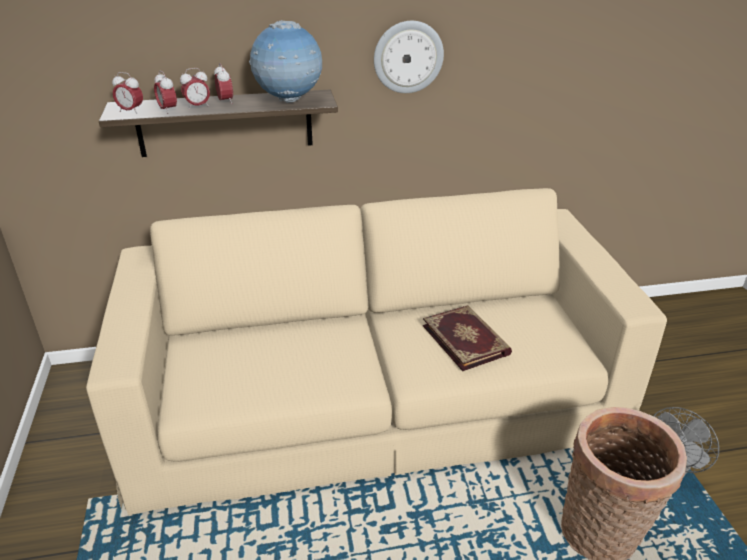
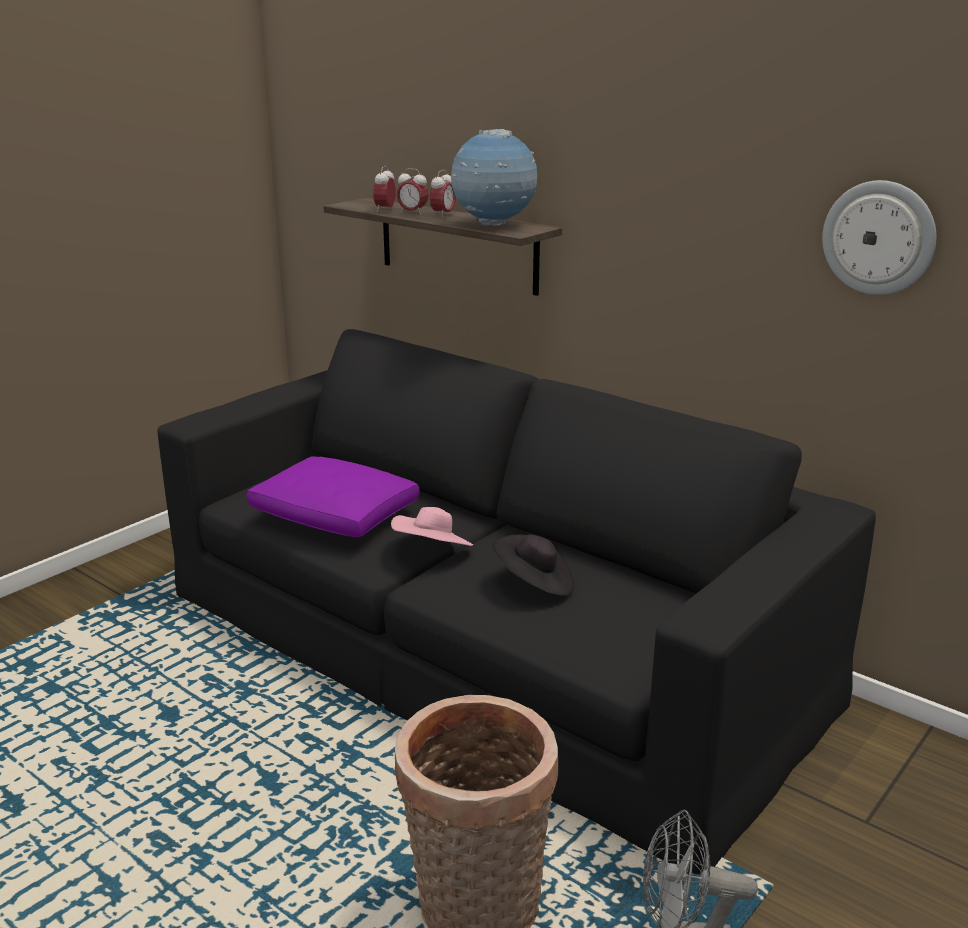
camera: 50 degrees right, 10 degrees down
(131, 111) = (360, 205): alarm clock -> none
(282, 371) = (336, 516): none -> purple pillow
(373, 396) = (484, 643): beige sofa -> black sofa
(379, 356) = (433, 551): none -> pink hat
(408, 57) = (652, 202): wall clock -> wall clock (879, 237)
(466, 339) = (534, 584): book -> black hat

